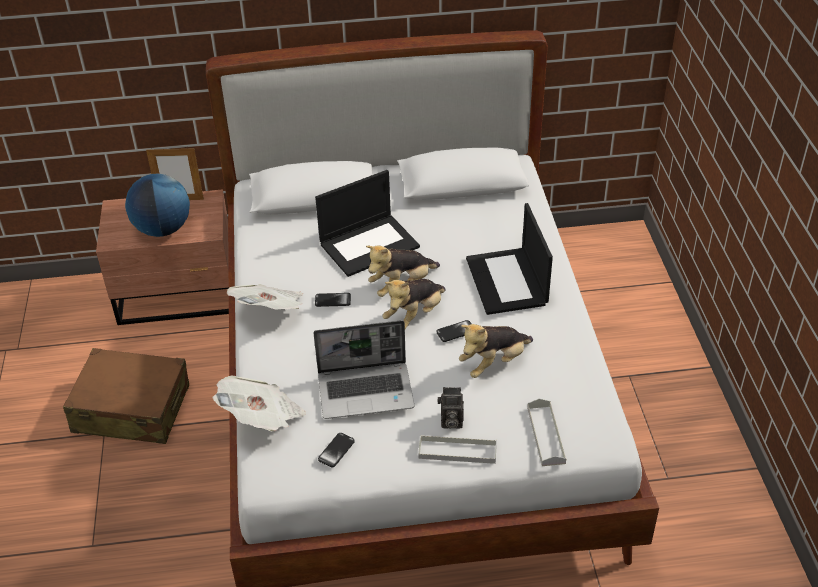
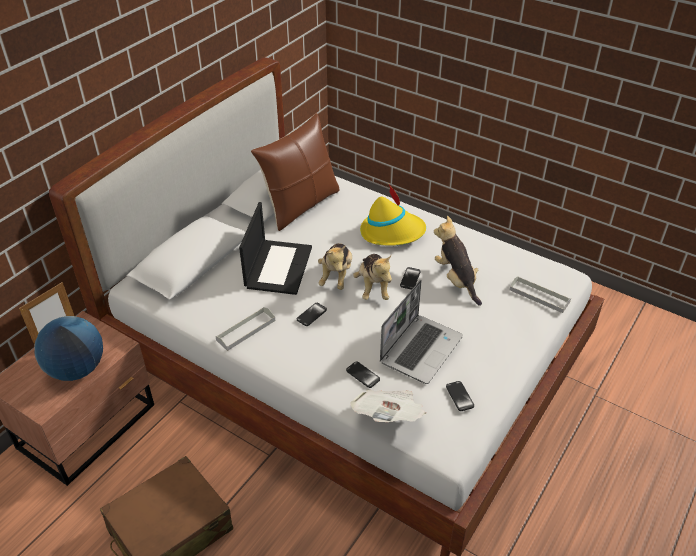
camera: 50 degrees left, 0 degrees up
(270, 311) = (281, 352): newspaper -> none
(296, 374) = (363, 375): none -> phone
(450, 422) = (486, 328): camera -> none
(457, 451) = (515, 340): grey tray -> grey tray (246, 330)
(468, 205) = (300, 205): none -> brown pillow
(494, 363) = (456, 280): plush toy -> plush toy turned 150 degrees clockwise
(507, 282) = (392, 232): laptop -> yellow hat

